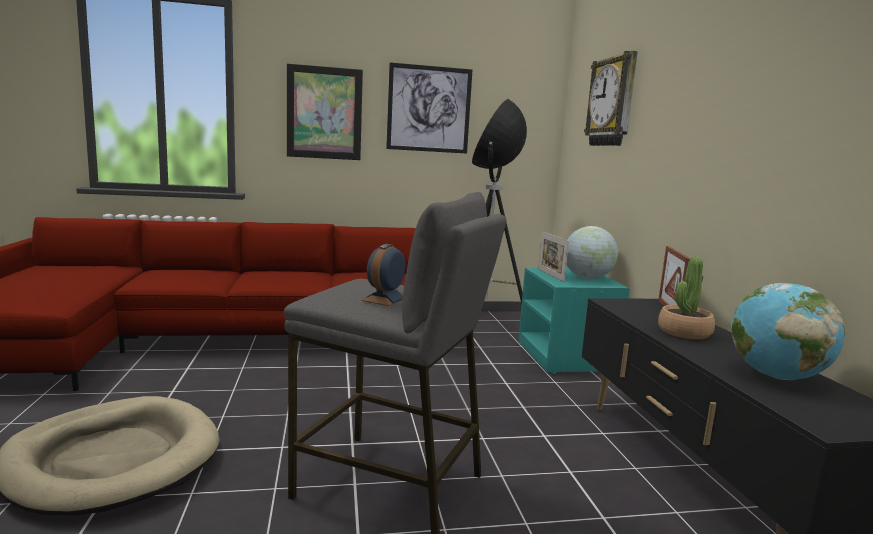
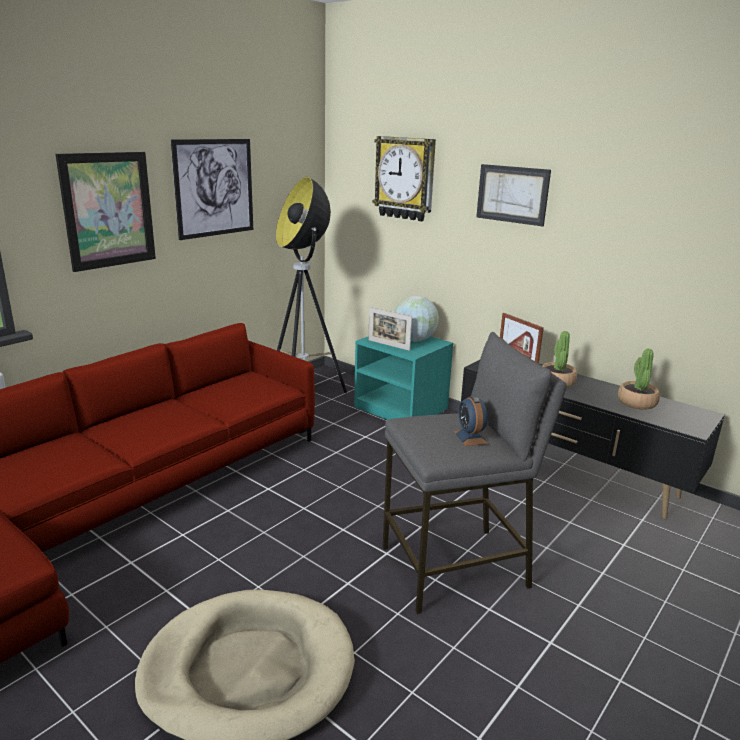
camera: 40 degrees left, 10 degrees up
(695, 95) = (512, 194): none -> picture
(775, 376) = (636, 402): globe -> potted plant

